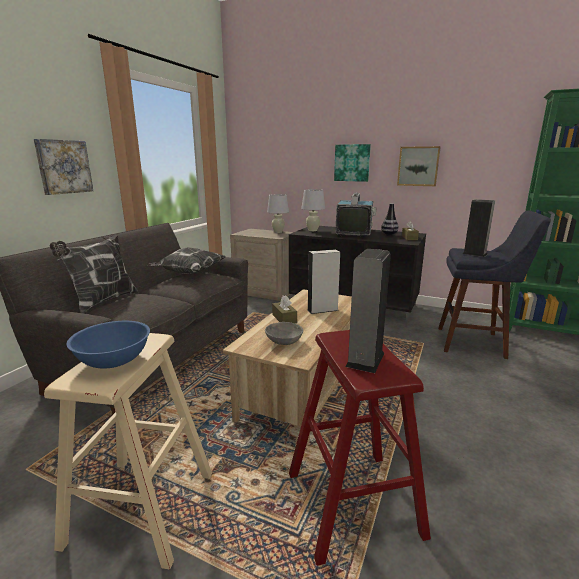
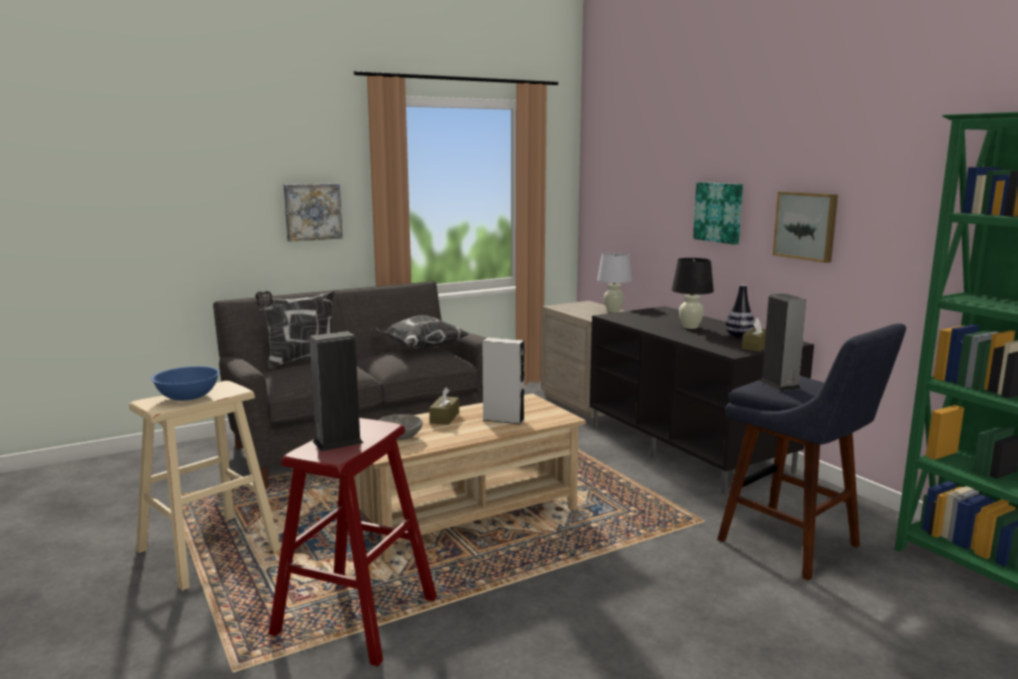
camera: 35 degrees right, 5 degrees down
(312, 230) = (640, 314): white table lamp -> none
(354, 233) = (690, 327): television -> black table lamp

